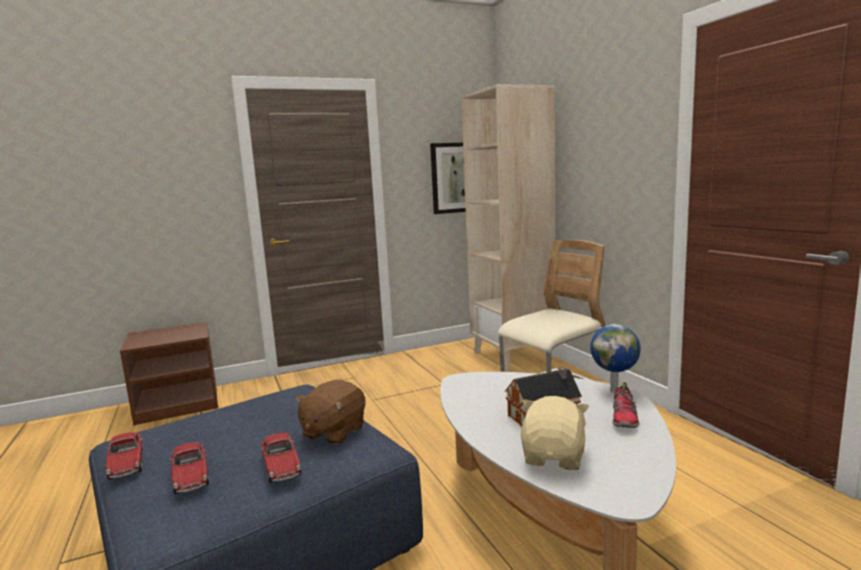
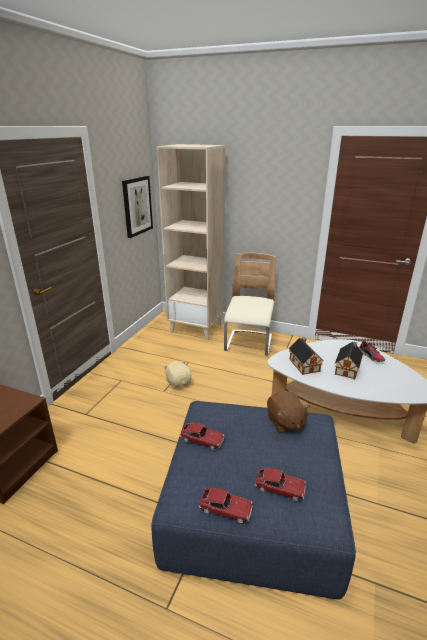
camera: 45 degrees left, 15 degrees up
(281, 465) = (305, 454): toy car -> toy car (202, 440)
(488, 392) = (304, 364): none -> toy house
(554, 456) = (383, 387): beige plush toy -> beige plush toy (178, 382)
(614, 390) = (344, 342): globe -> none

